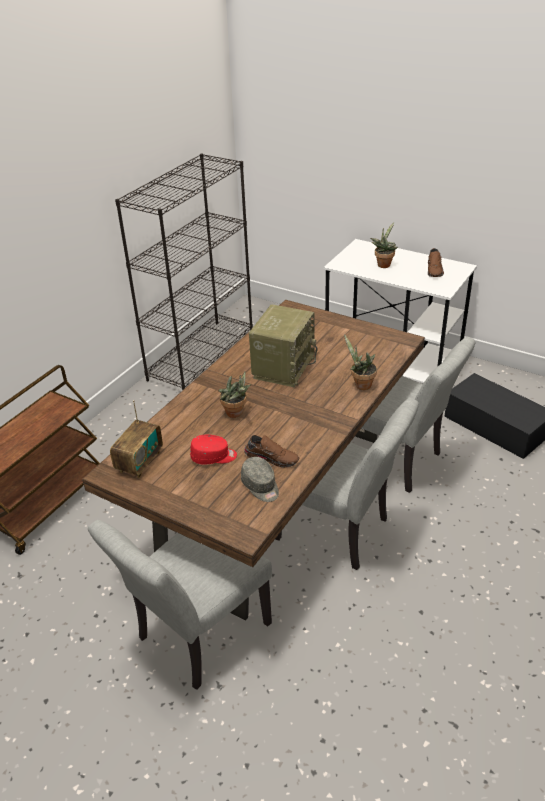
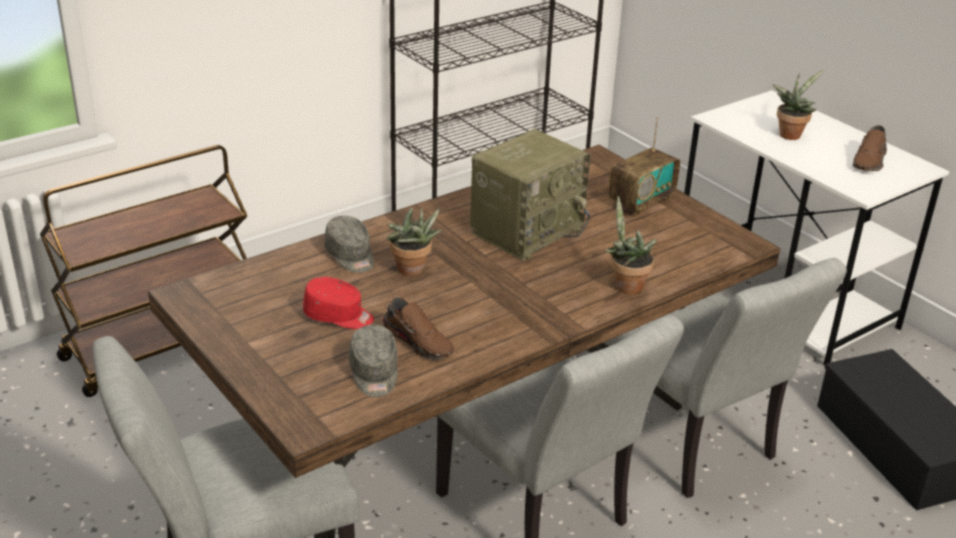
camera: 20 degrees right, 5 degrees down
(139, 462) = (235, 292): radio -> radio (641, 202)
(192, 415) = (350, 256): none -> grey cap

